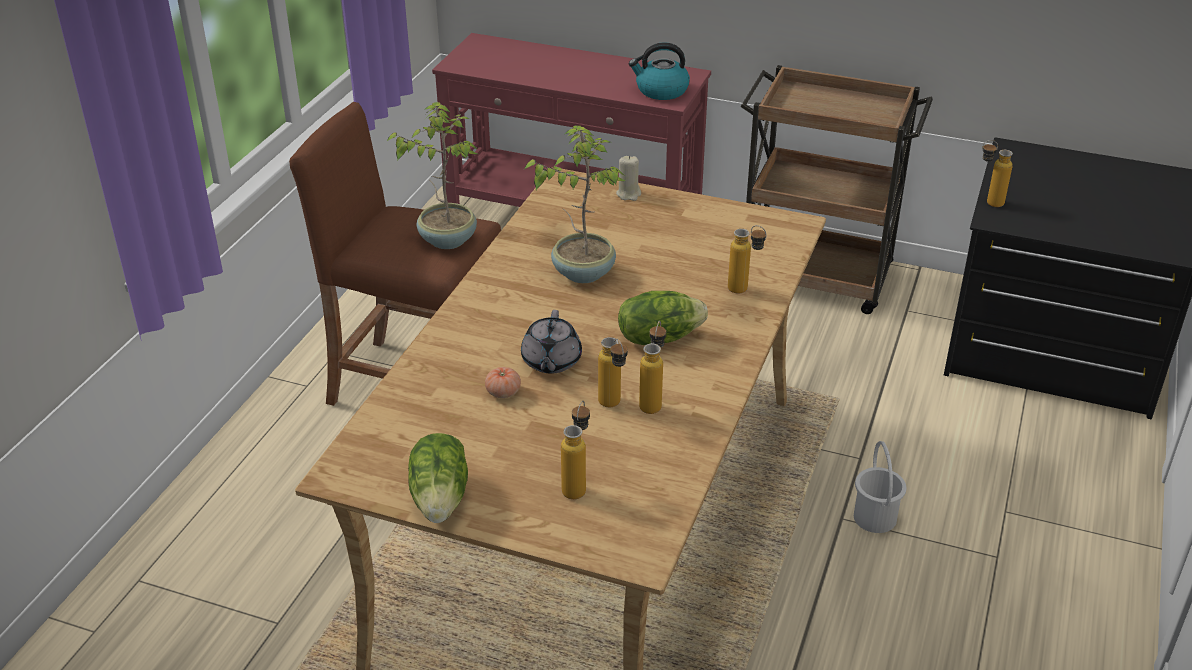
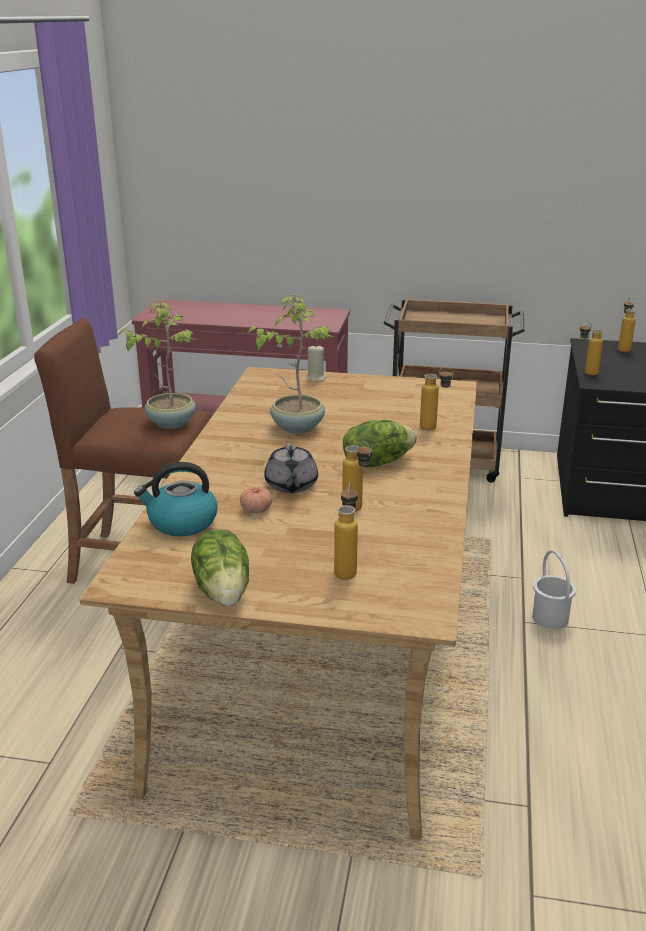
camera: 10 degrees left, 10 degrees down
(652, 402) = (389, 504): bottle -> bottle (623, 348)
(661, 91) = (316, 322): kettle -> kettle (181, 523)

